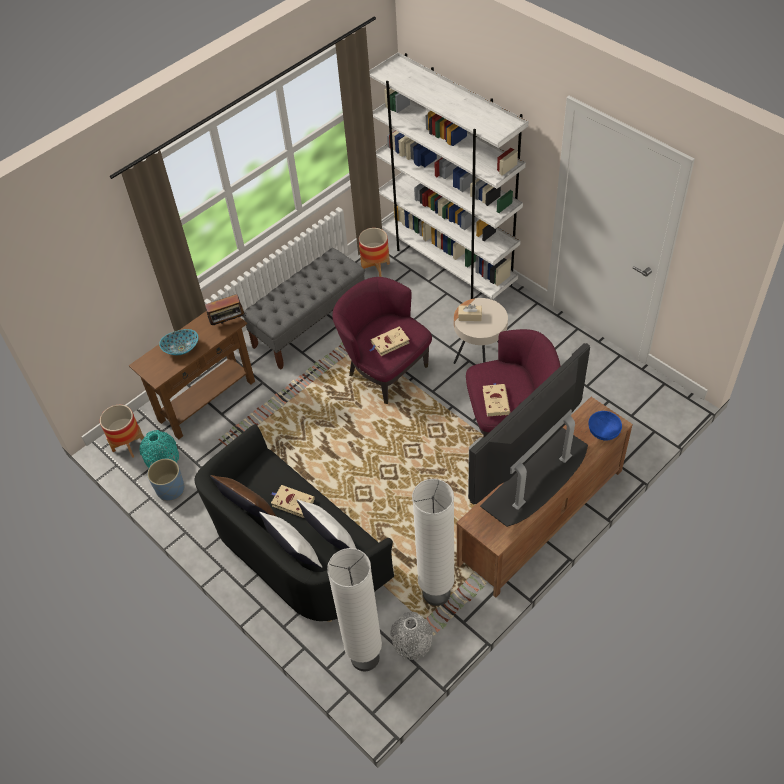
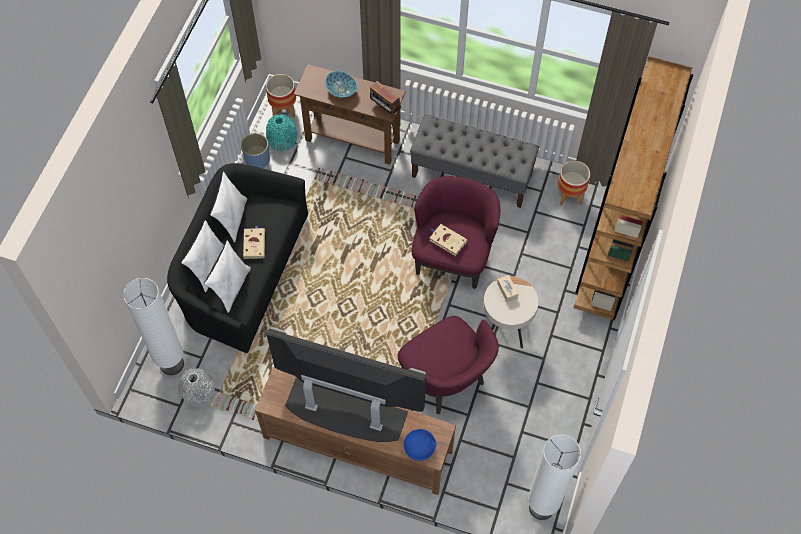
camera: 60 degrees right, 10 degrees up
(248, 512) = (232, 218): brown pillow -> white pillow
(436, 593) = (248, 391): white floor lamp -> white floor lamp (541, 507)
(448, 263) = (610, 253): white bookcase -> brown bookcase
(495, 401) = (425, 351): beige book -> none

